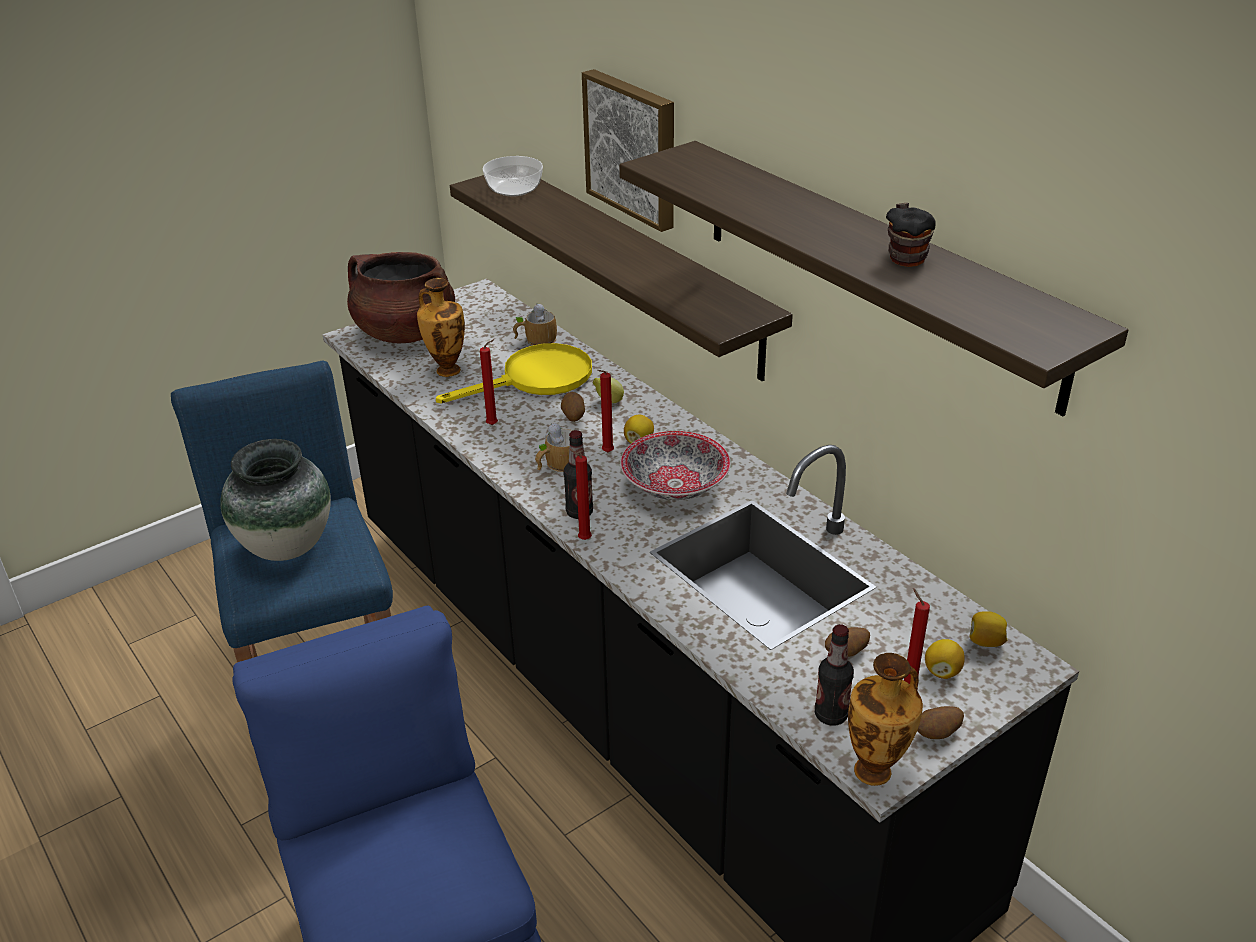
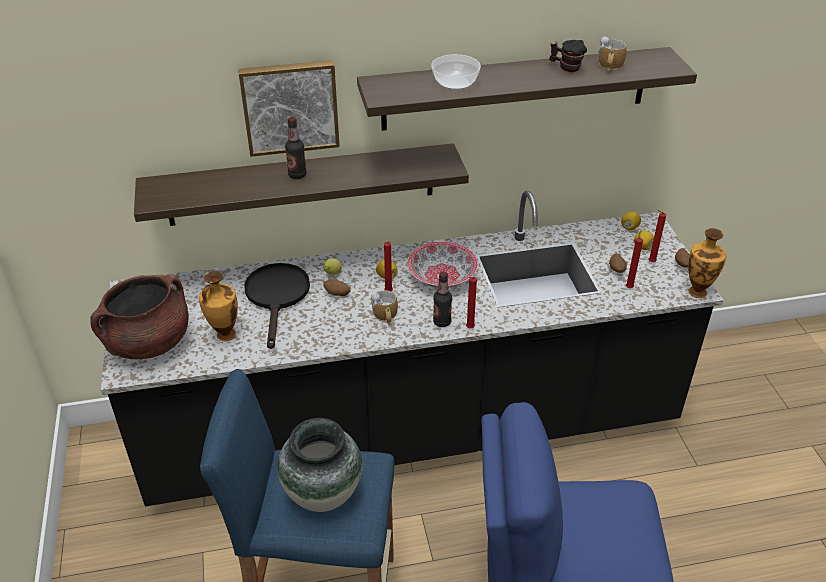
camera: 65 degrees left, 5 degrees up
(494, 425) = (316, 331): red candle -> red candle (629, 287)
(514, 189) = (178, 188): bowl -> bowl (454, 83)
(535, 340) = (225, 282): mug -> mug (609, 66)
(536, 379) = (277, 297): yellow frying pan -> black frying pan
(831, 715) = (656, 290): bottle -> bottle (297, 175)

